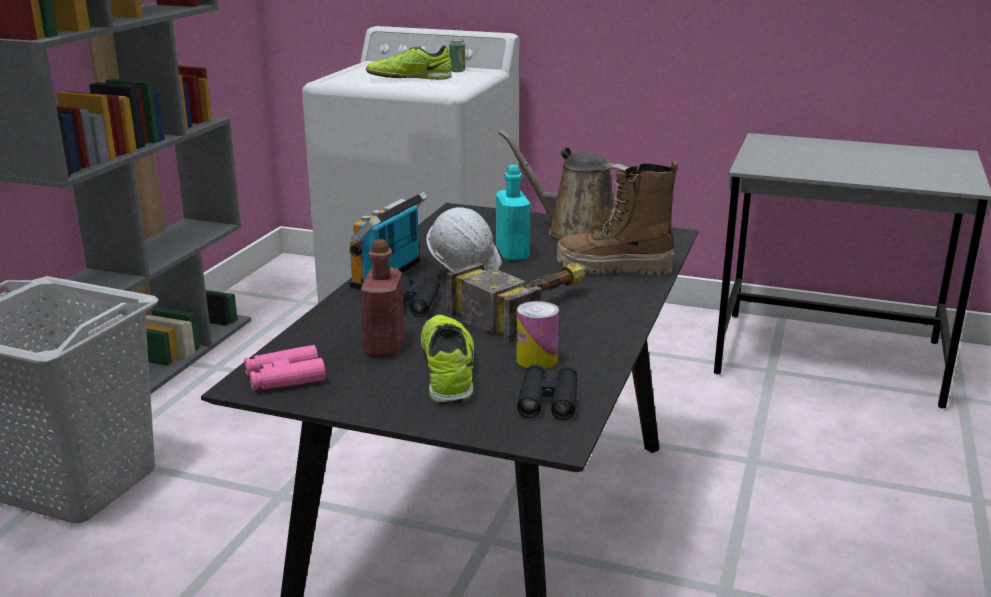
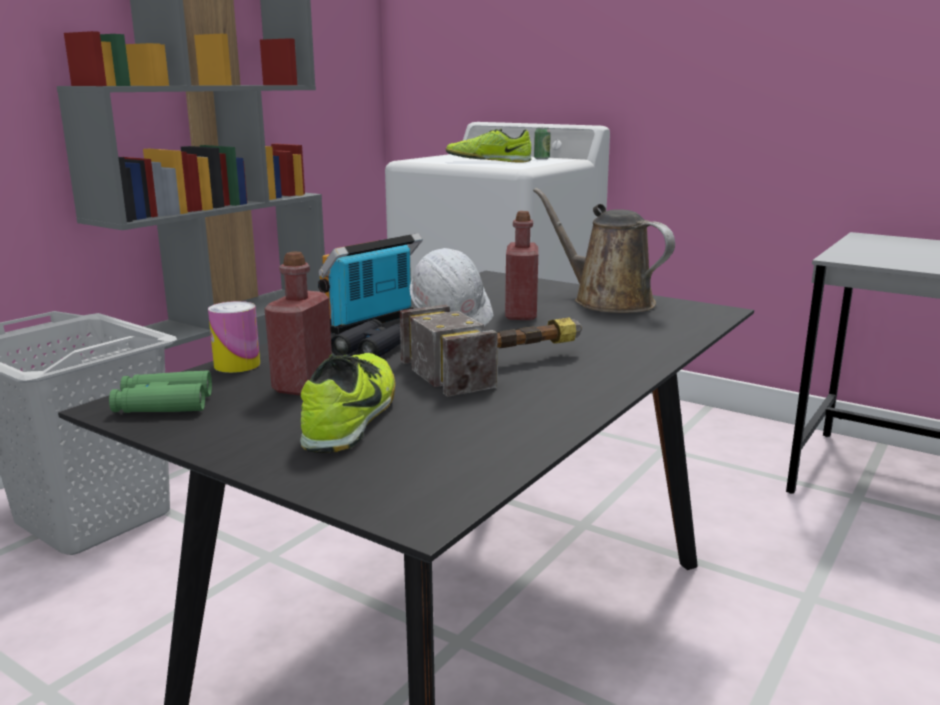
camera: 15 degrees right, 5 degrees down
(285, 378) = (163, 404): pink binoculars -> green binoculars
(512, 253) = (521, 314): turquoise bottle -> red bottle
(537, 359) = (468, 416): can -> can (237, 365)
(548, 400) = (447, 464): black binoculars -> none
(614, 269) = (628, 336): boot -> none

